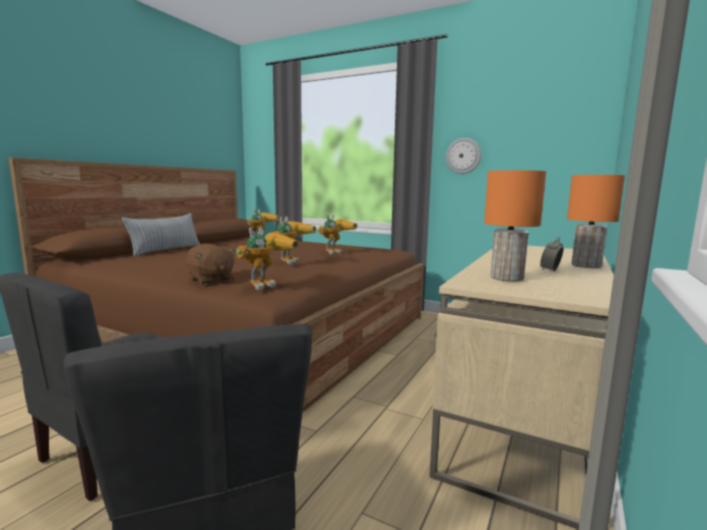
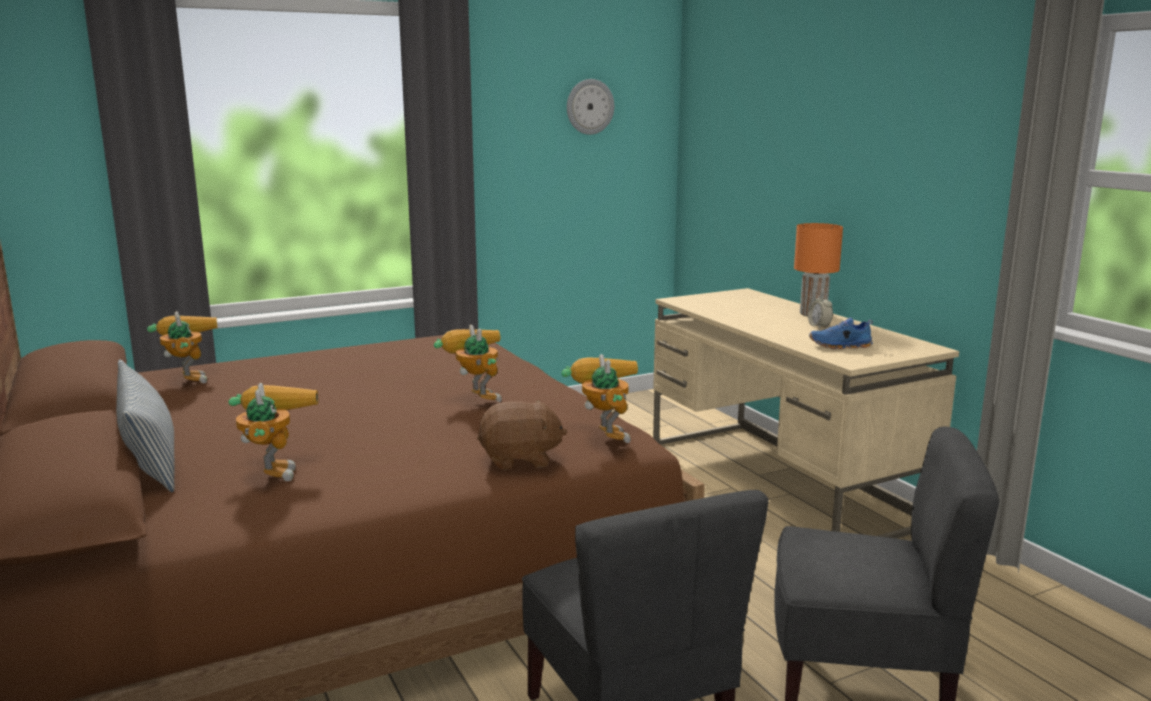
camera: 55 degrees left, 5 degrees up
(336, 252) = (424, 363): toy robot -> toy robot (274, 469)
(463, 156) = (507, 166): wall clock -> wall clock (589, 106)
(507, 278) = (840, 346): orange table lamp -> blue shoe

